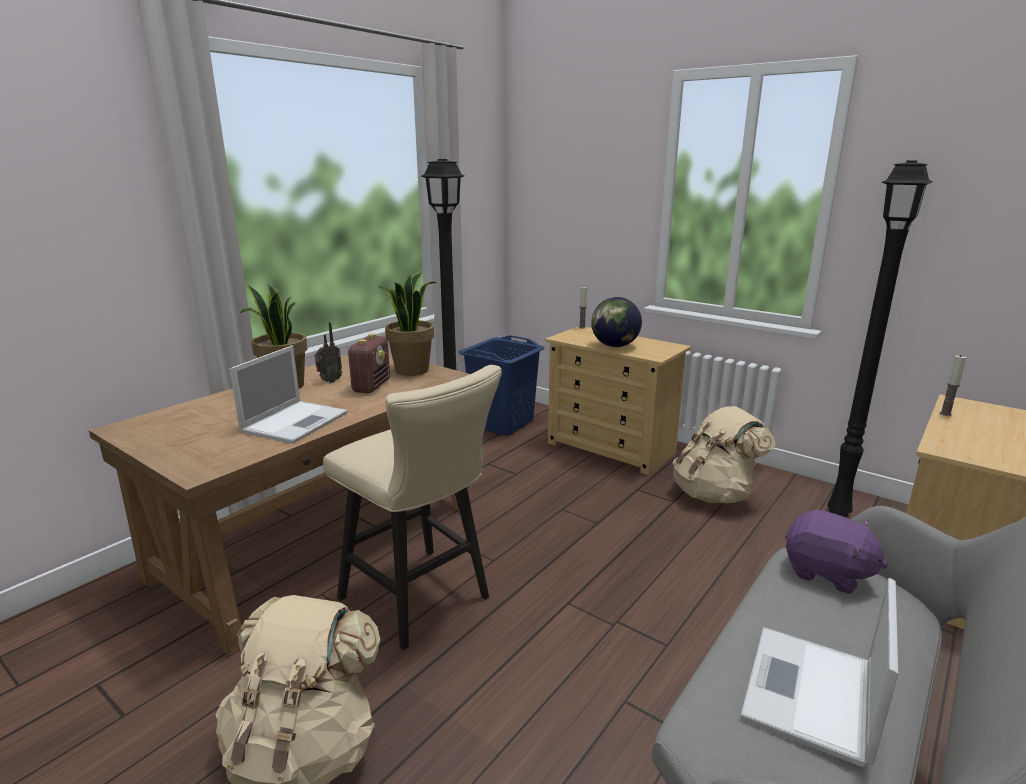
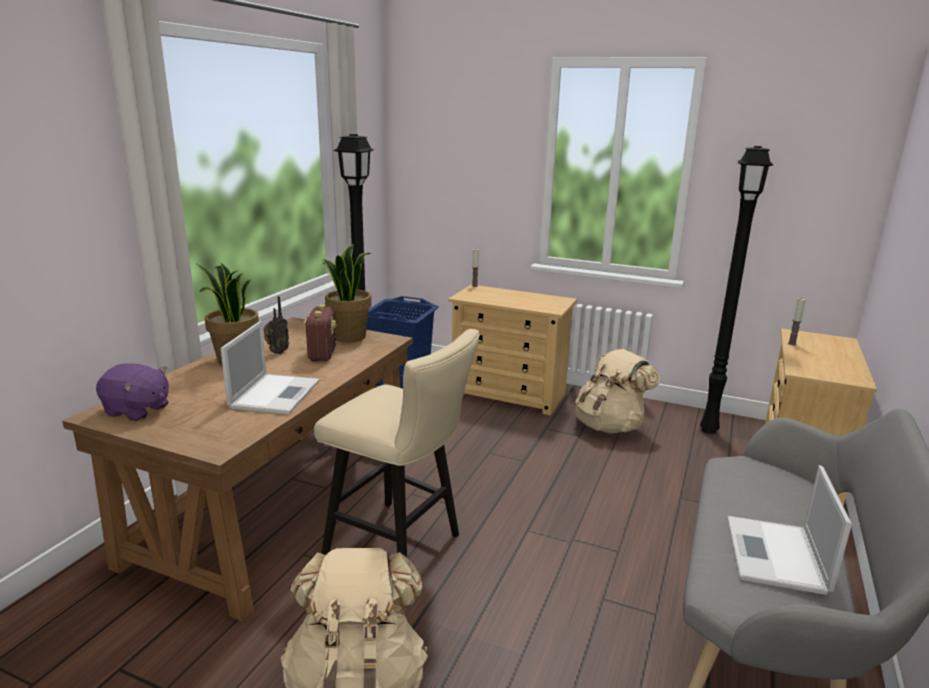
camera: 15 degrees left, 0 degrees up
(615, 346) = (514, 302): globe -> none
(827, 573) = (751, 472): purple plush toy -> purple plush toy (137, 410)

